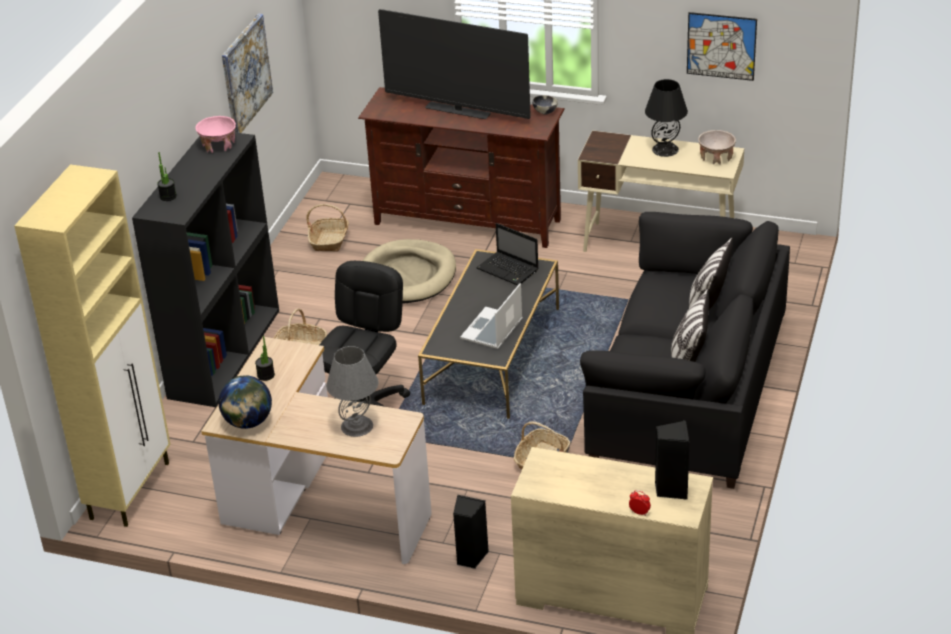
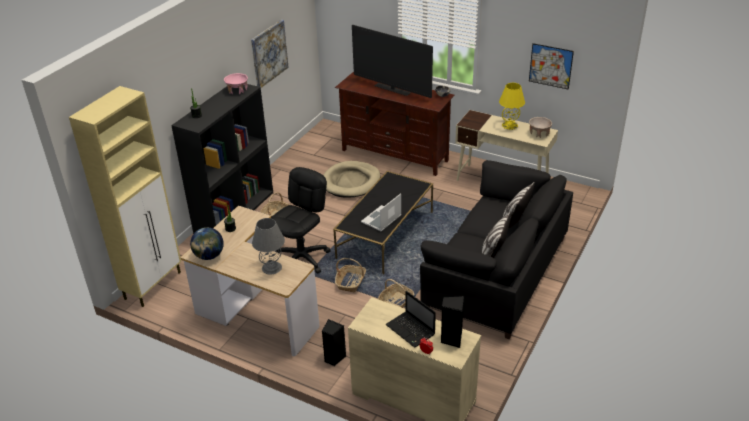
camera: 10 degrees right, 0 degrees up
(329, 240) = (314, 156): basket -> basket (351, 282)
(509, 270) = (402, 185): laptop -> laptop (411, 330)
(665, 149) = (510, 125): black table lamp -> yellow table lamp

